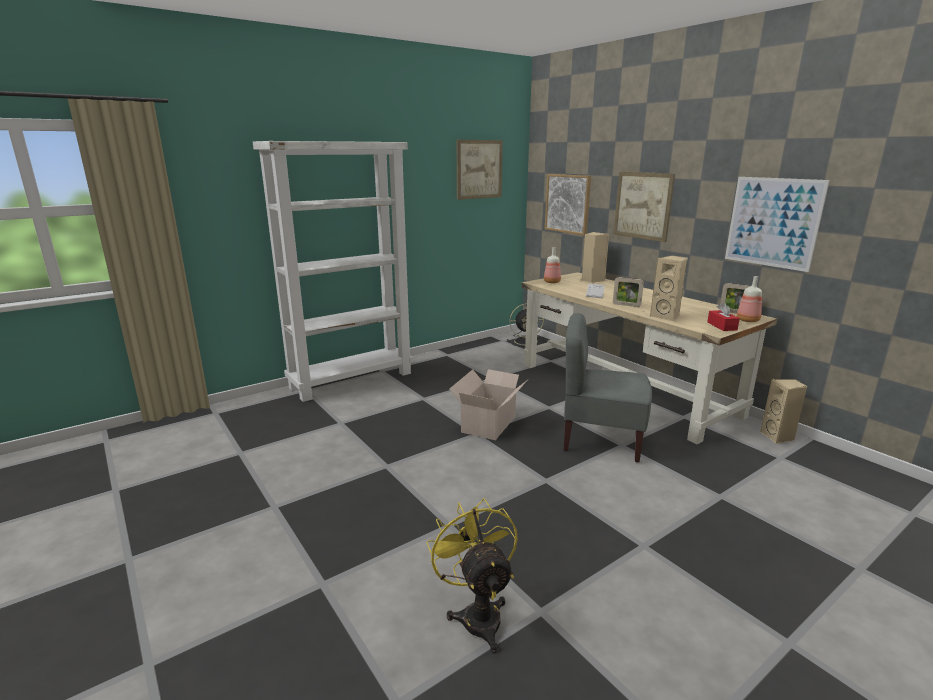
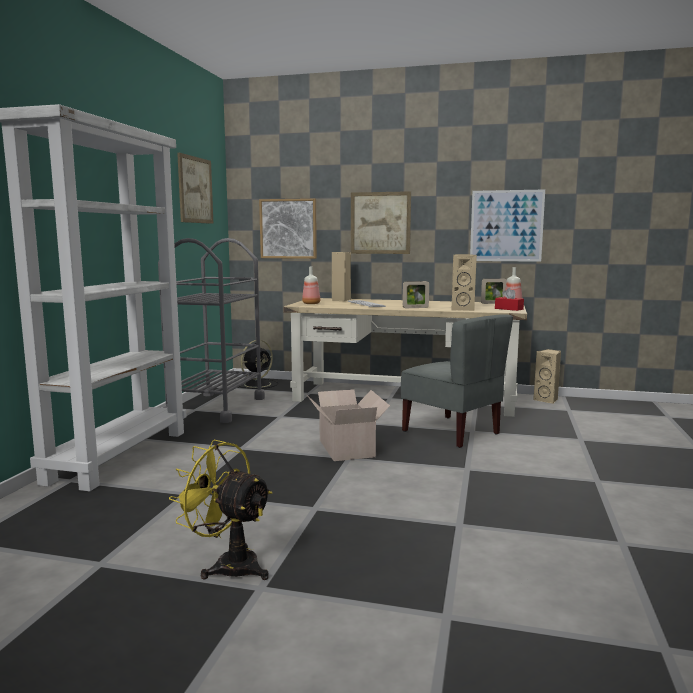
camera: 40 degrees left, 10 degrees down
(463, 356) = (216, 407): none -> grey cart
(477, 614) = (594, 566): yellow fan -> yellow fan (228, 564)
(600, 440) = (452, 432): grey chair -> grey chair turned 105 degrees counterclockwise

